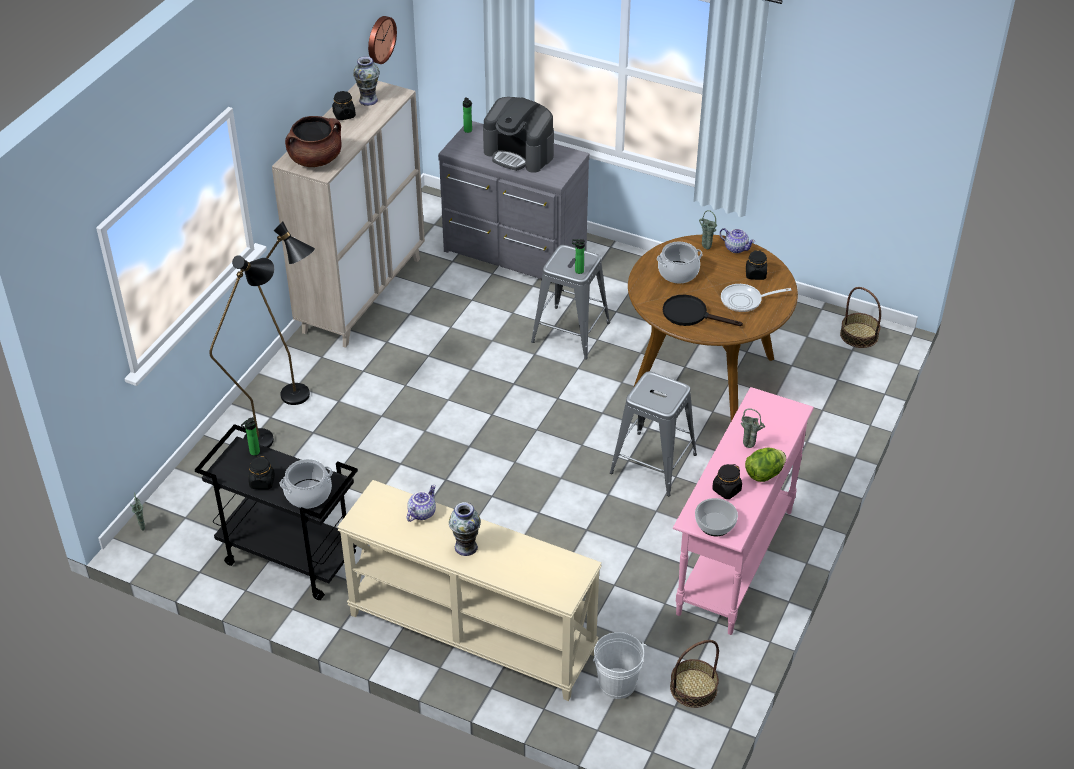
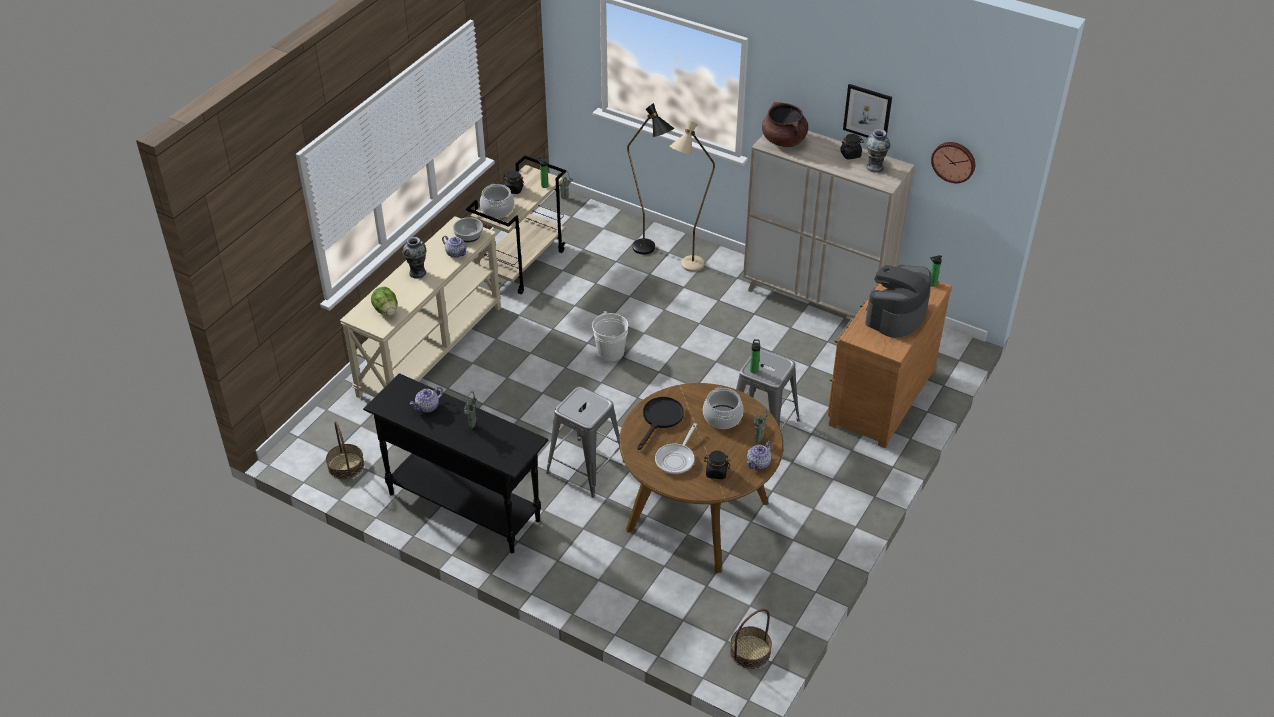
camera: 95 degrees right, 0 degrees up
(289, 559) = (522, 264): black cart -> beige cart
(304, 399) = (687, 269): black floor lamp -> beige floor lamp
(324, 67) = (867, 113): none -> picture
(514, 253) = (878, 397): grey dresser -> brown dresser
(617, 683) = (363, 423): white bucket -> white bucket (610, 352)
(714, 524) = (393, 395): bowl -> bowl (468, 235)
(726, 490) = (428, 407): black jar -> teapot
(734, 562) = (464, 506): pink console table -> black console table
(745, 301) = (676, 459): frying pan -> frying pan turned 150 degrees counterclockwise
(764, 474) = (439, 432): lettuce -> lettuce (386, 310)

